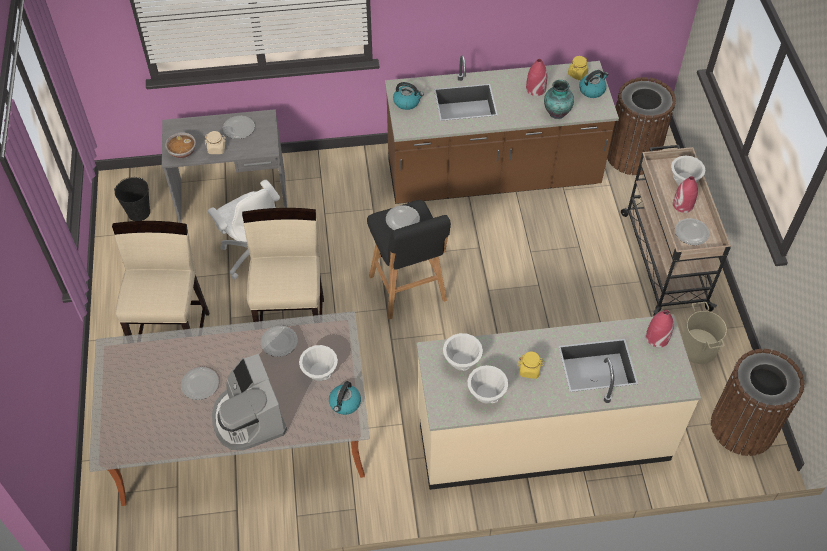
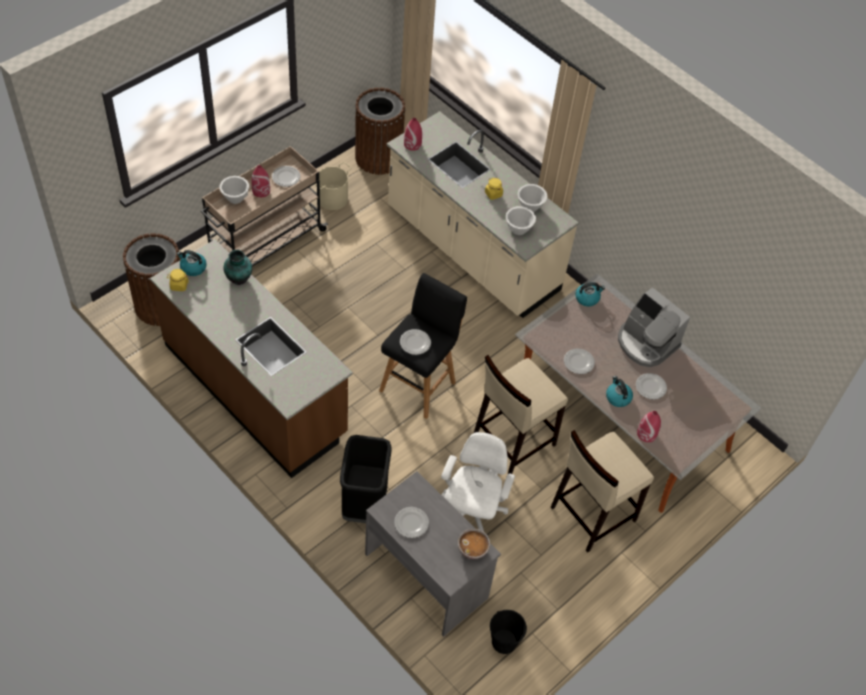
camera: 130 degrees left, 0 degrees up
(217, 149) = (447, 523): beige jar -> none
(249, 418) = (646, 343): coffee machine -> coffee machine turned 105 degrees clockwise
(319, 373) = (579, 324): white bowl -> none
(326, 191) = (364, 503): none -> black trash can
(407, 102) = (302, 386): kettle -> kettle (617, 397)
(535, 89) = (219, 305): red vase -> red vase (647, 434)

